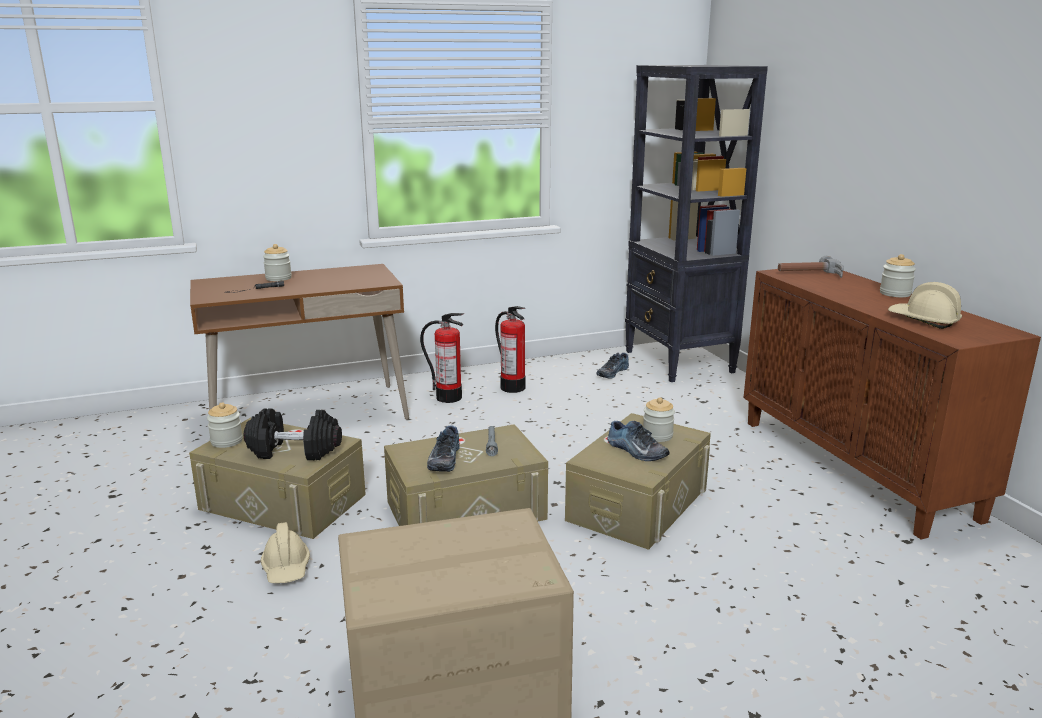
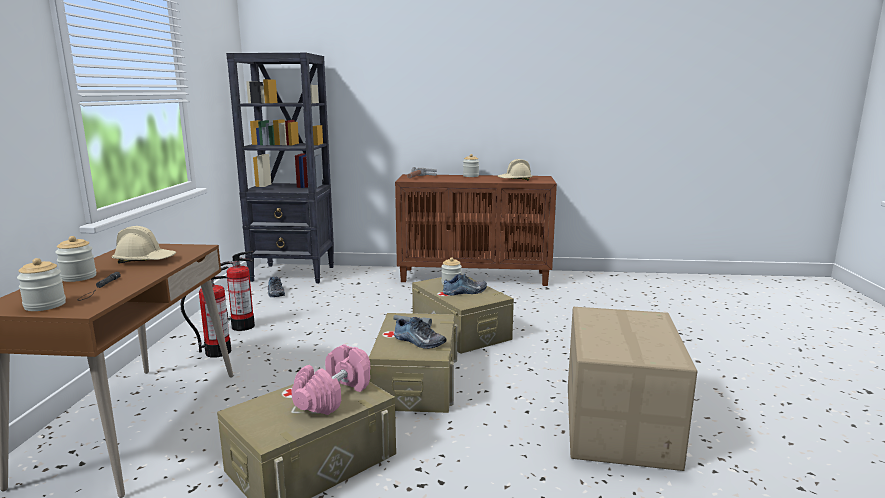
camera: 65 degrees left, 5 degrees down
(226, 441) = (264, 429): jar -> jar (45, 305)
(286, 568) = (432, 473): beige hard hat -> beige hard hat (145, 260)
(295, 451) = (333, 395): black dumbbell -> pink dumbbell

